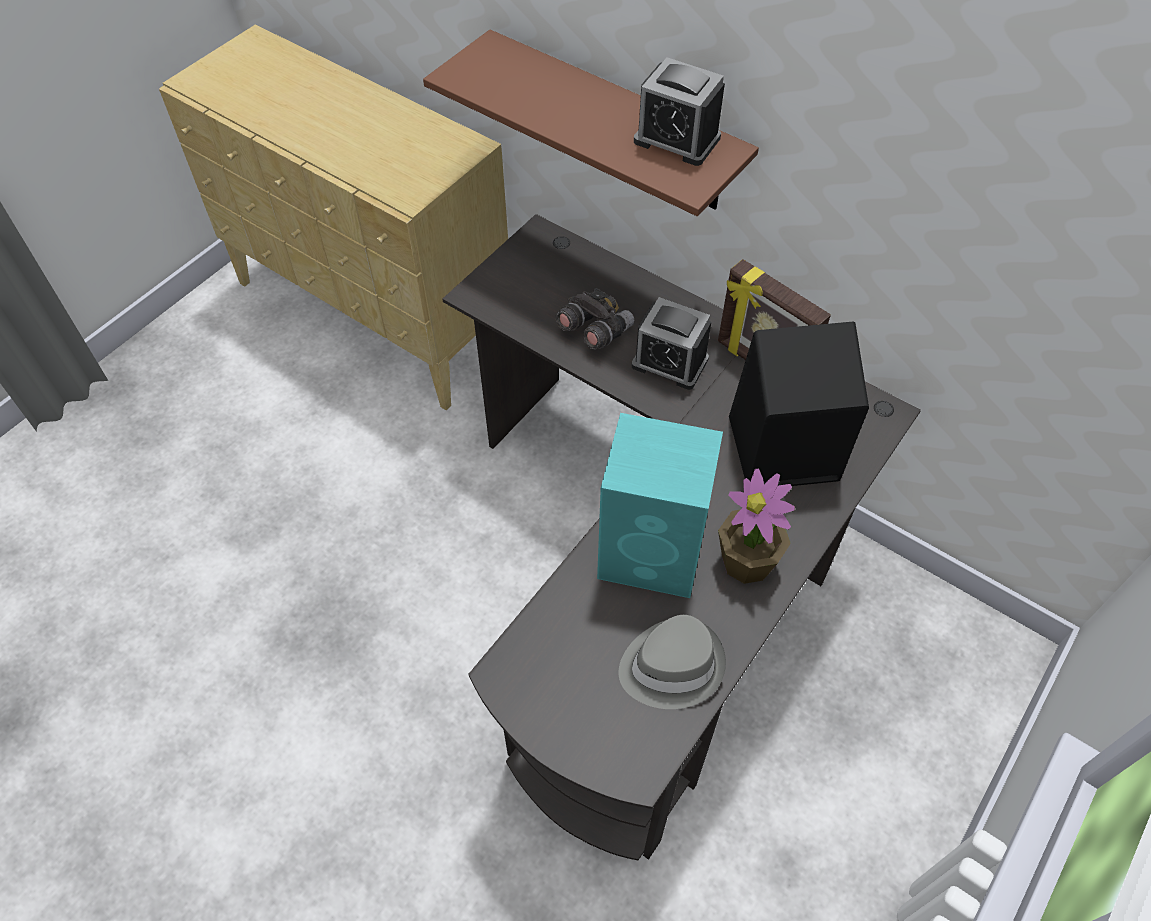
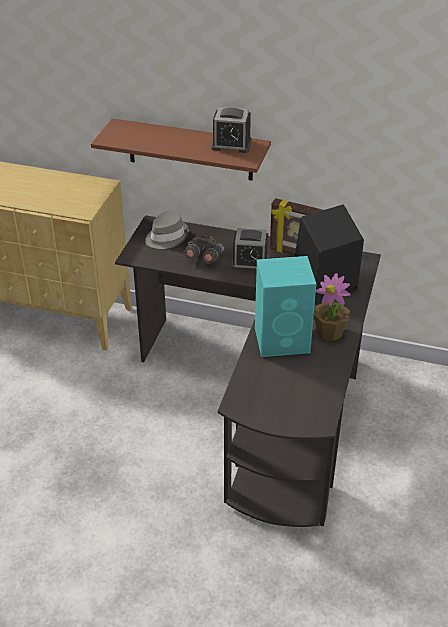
camera: 20 degrees left, 15 degrees down
(671, 665) = (314, 380): grey hat -> grey hat (166, 236)

